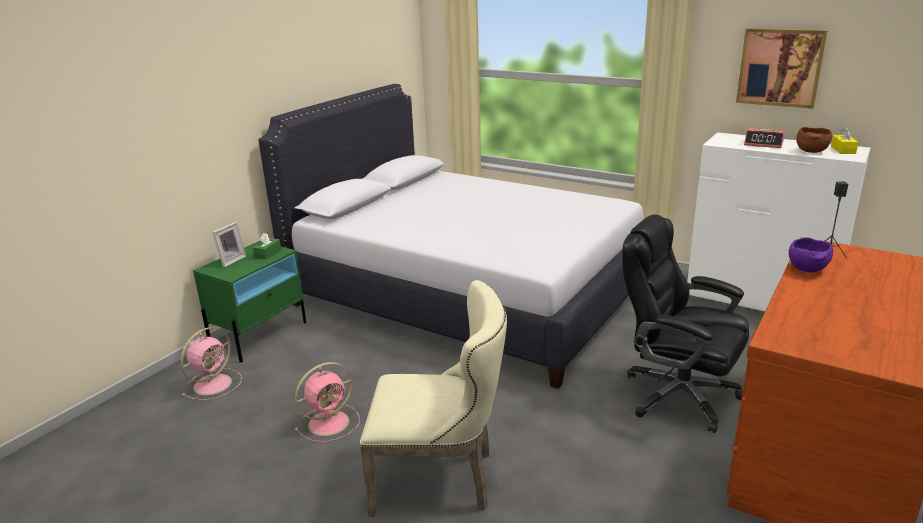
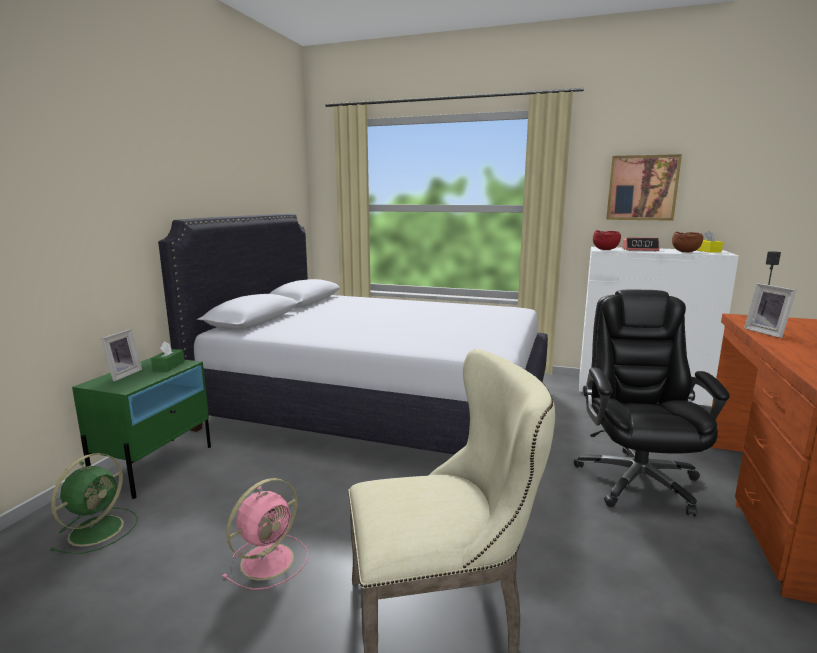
camera: 15 degrees left, 10 degrees down
(214, 383) = (98, 529): pink fan -> green fan
(677, 395) = (637, 479): black office chair -> black office chair turned 75 degrees clockwise
(722, 142) = (605, 249): none -> red bowl
(808, 270) = (767, 332): purple bowl -> picture frame

